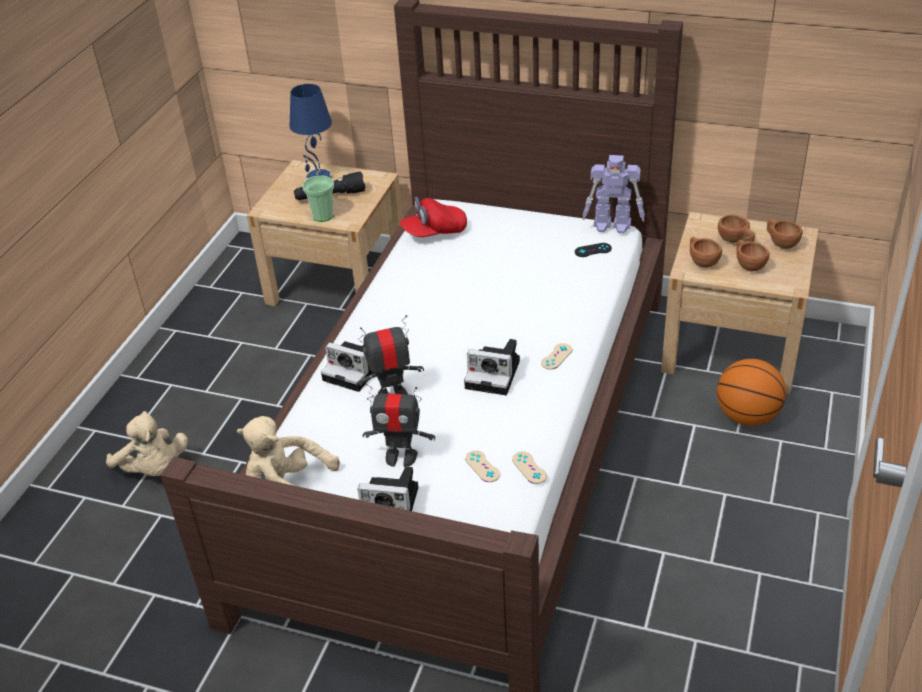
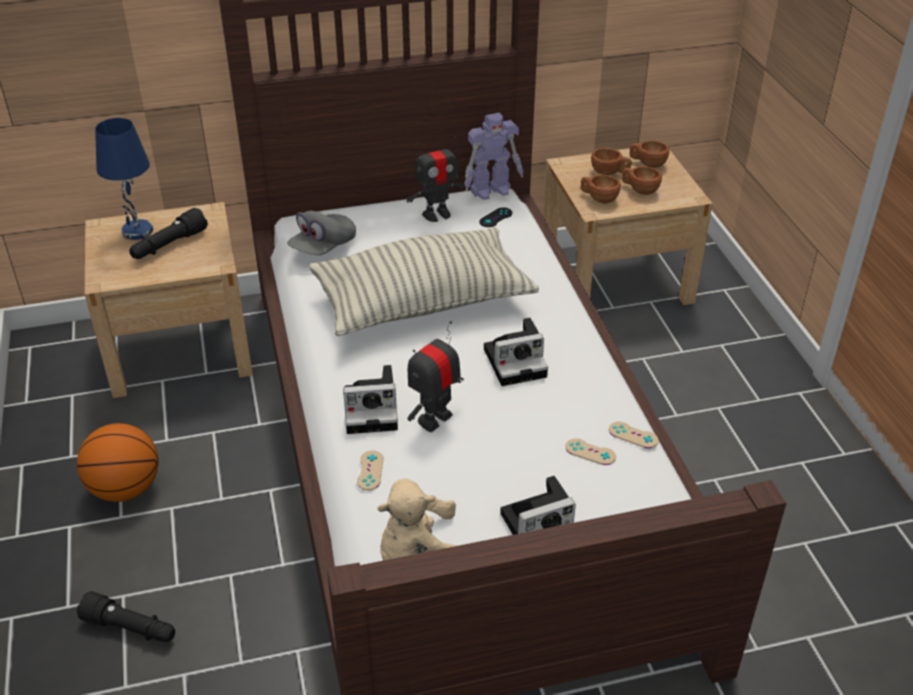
camera: 35 degrees left, 0 degrees up
(154, 469) = (131, 628): beige plush toy -> black flashlight
(323, 216) = (180, 268): cup -> none
(401, 457) = (504, 476): toy robot -> toy robot (436, 214)
(434, 232) = (323, 247): red cap -> grey cap
(467, 301) = (423, 302): none -> pillow
(556, 356) = (557, 324): beige game controller -> beige game controller (370, 470)
(747, 416) = (678, 334): basketball -> basketball (125, 489)

